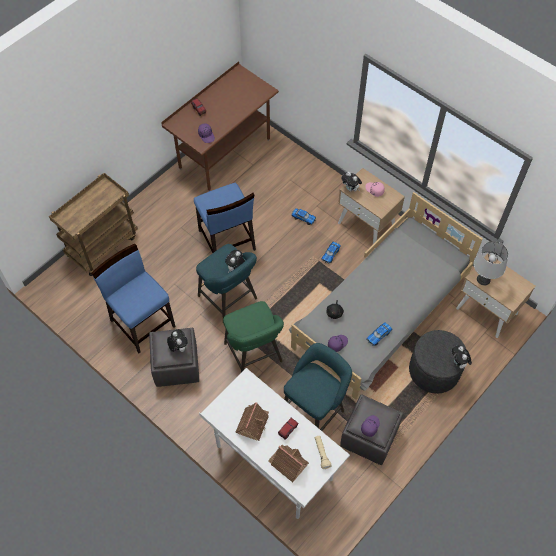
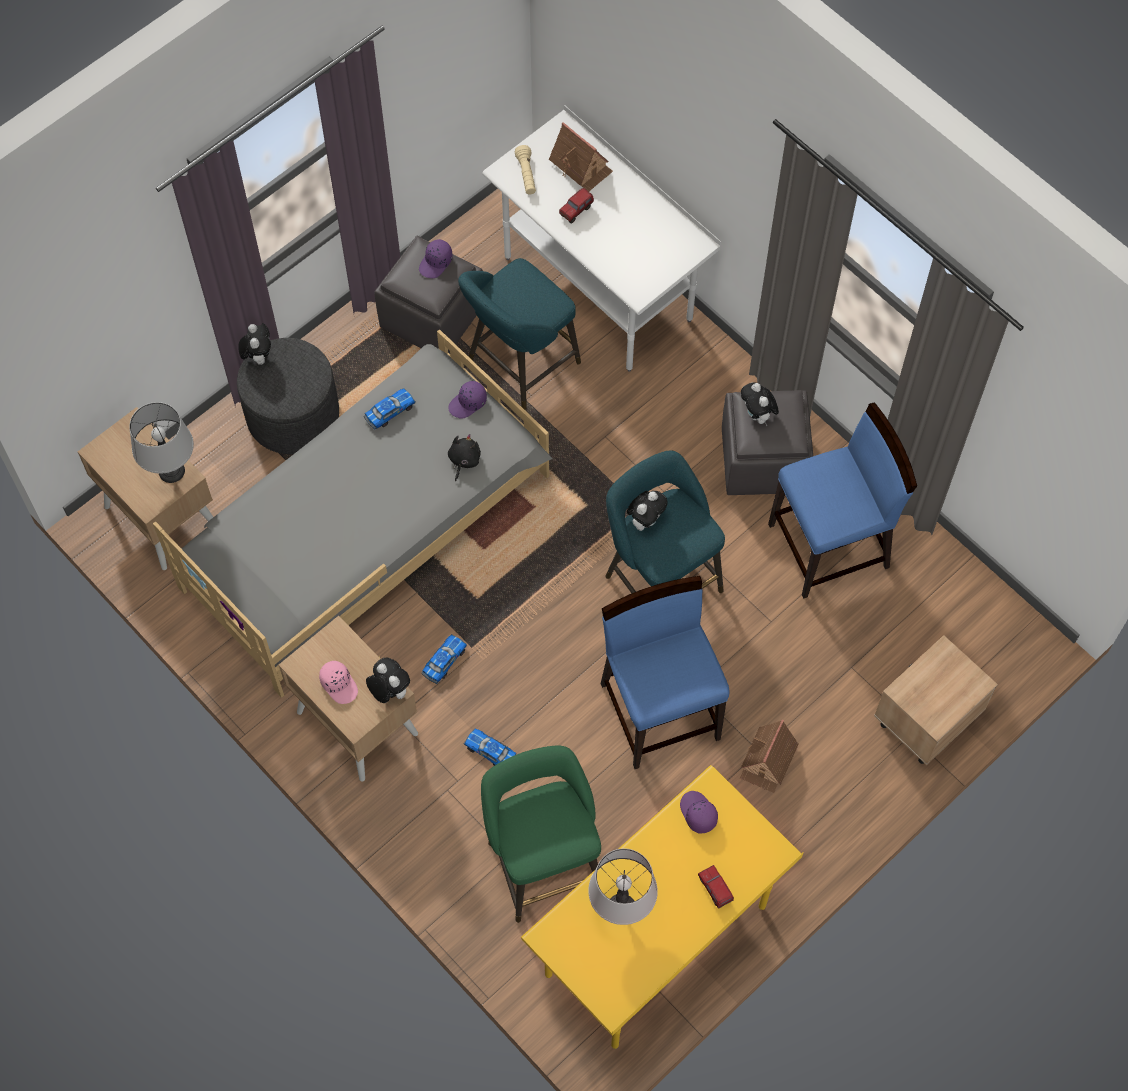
camera: 175 degrees left, 5 degrees up
(102, 245) = (925, 721): brown cart -> beige nightstand
(142, 322) = (830, 546): blue chair -> blue chair turned 75 degrees counterclockwise
(224, 154) = (656, 942): brown desk -> yellow desk
(237, 101) = (622, 908): none -> grey table lamp
(252, 423) = (632, 225): toy house -> toy house (768, 760)
(254, 355) = (618, 467): green stool -> green stool (543, 860)

